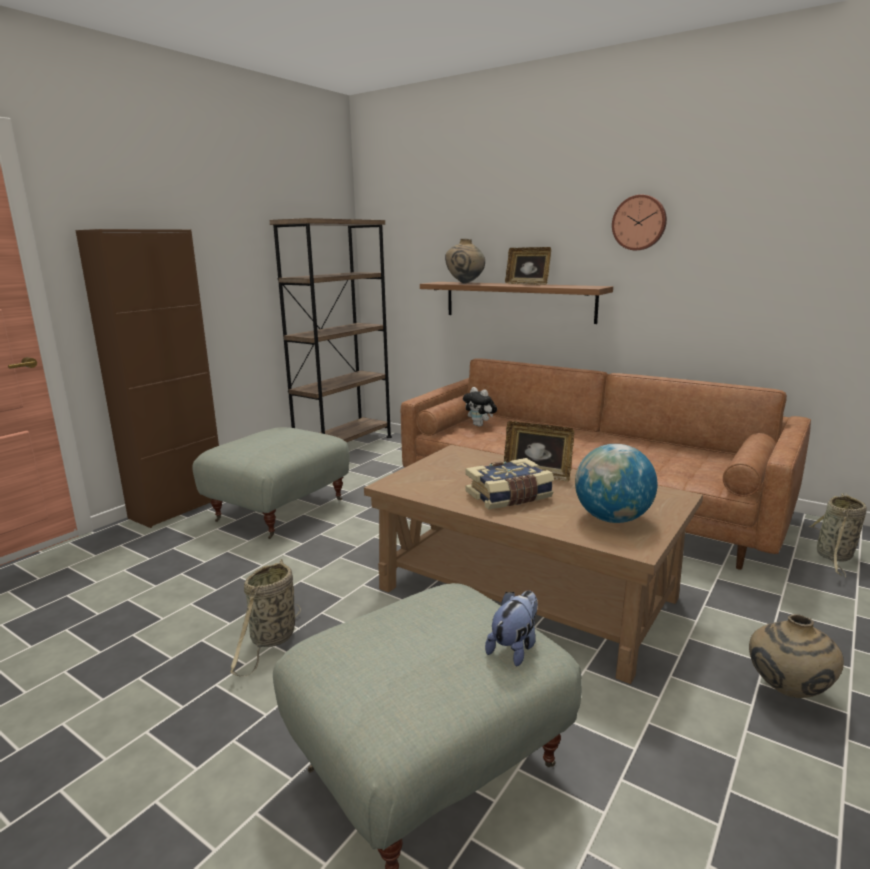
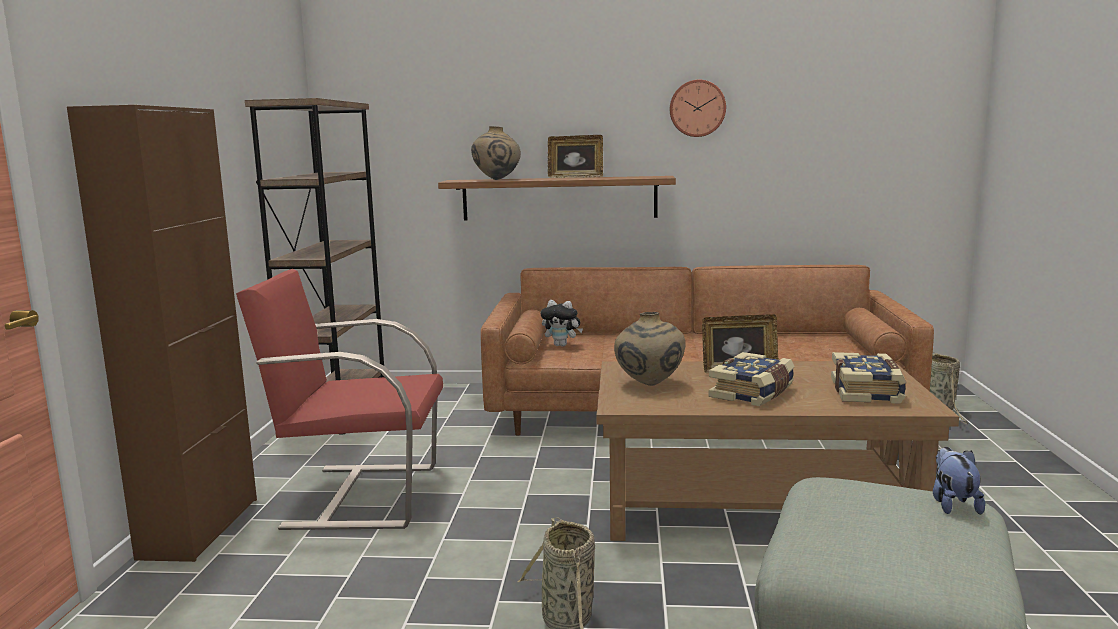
camera: 30 degrees left, 5 degrees down
(279, 510) = (360, 495): grey ottoman -> red armchair
(612, 519) = (867, 392): globe -> book
(787, 692) = (1033, 515): beige vase -> beige vase (649, 385)

